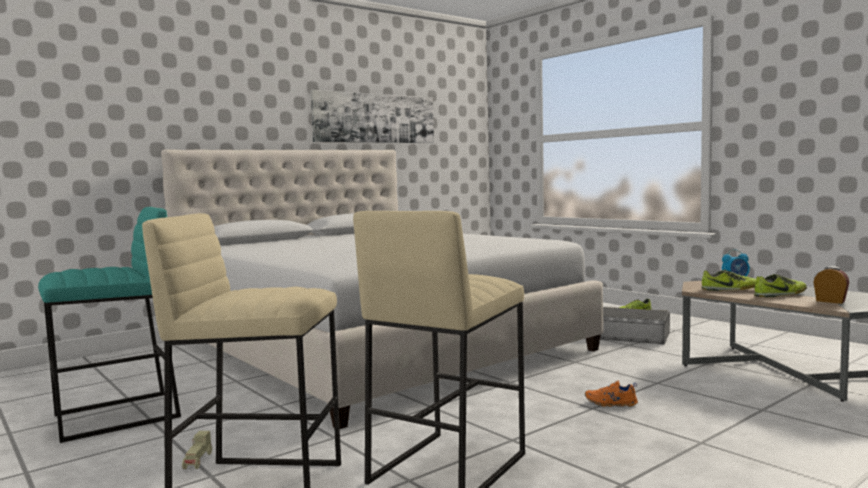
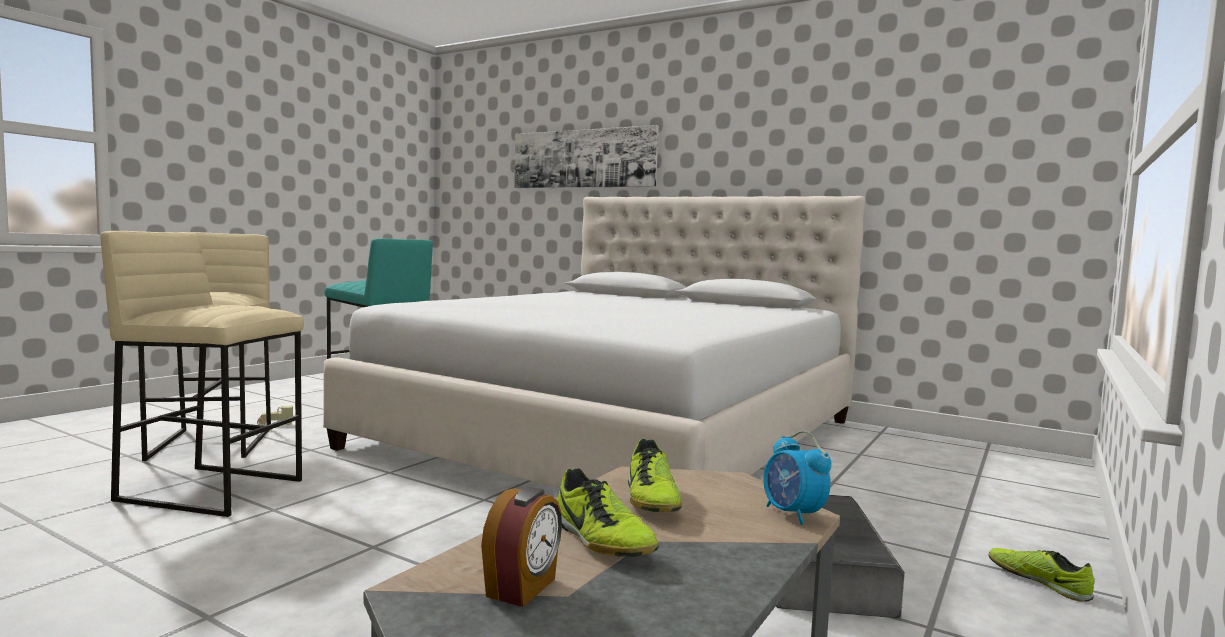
camera: 70 degrees right, 0 degrees up
(375, 118) = (850, 151): picture -> picture (583, 159)
(611, 404) = (389, 558): orange shoe -> none

